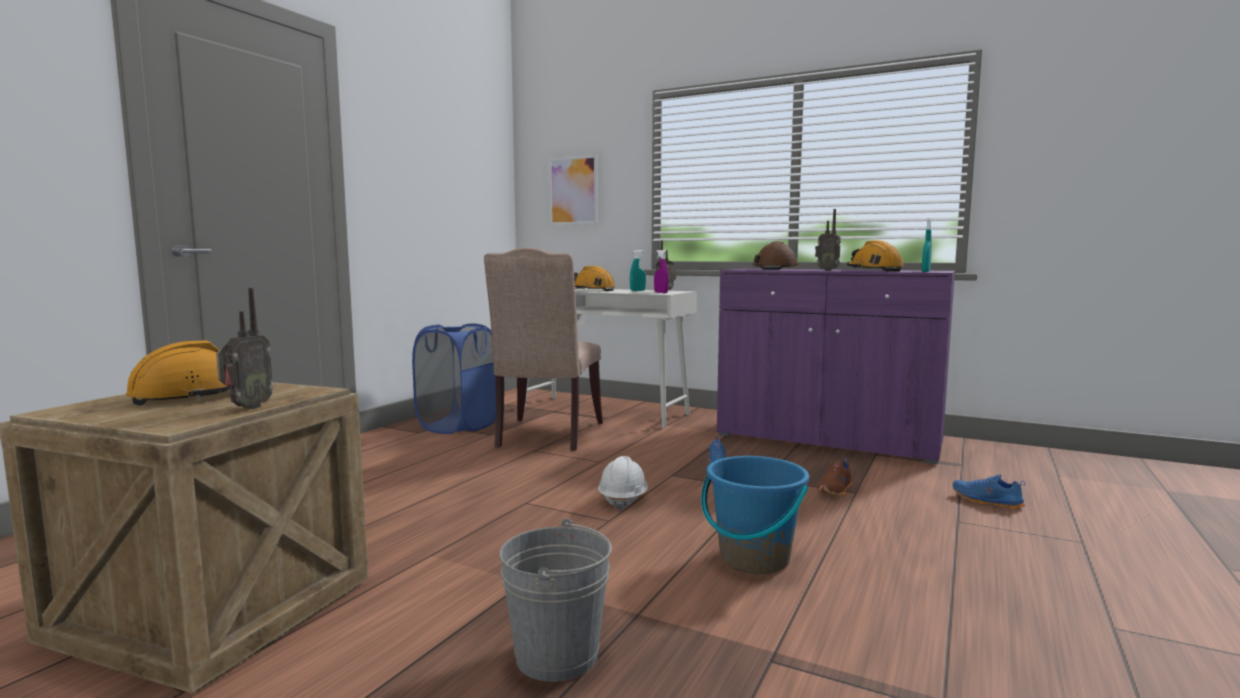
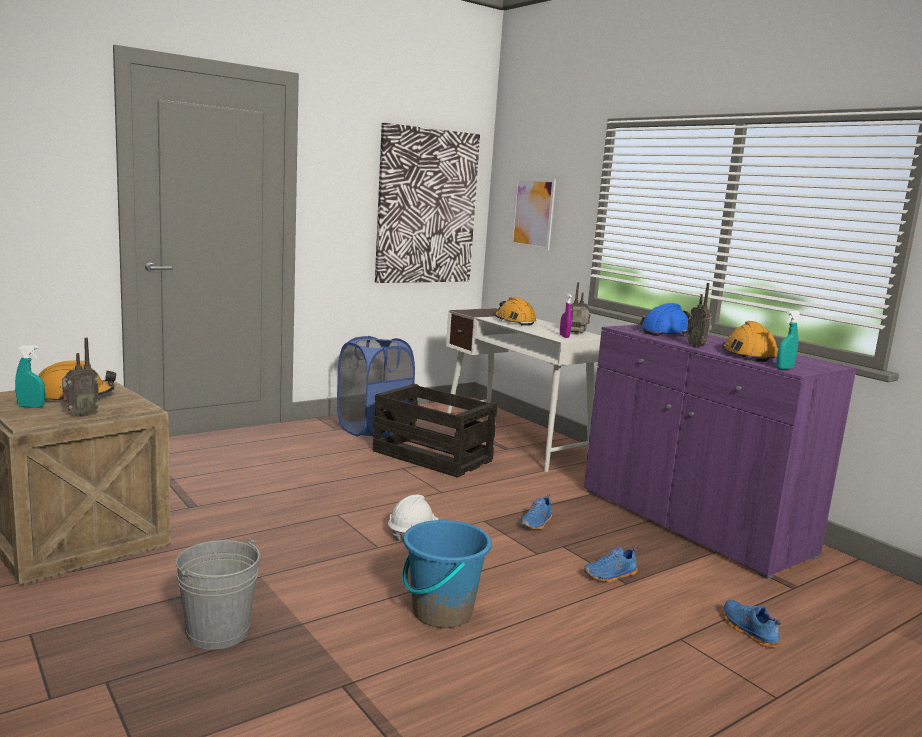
camera: 25 degrees right, 5 degrees up
(465, 189) = (426, 206): none -> picture
(547, 436) = (431, 456): beige chair -> crate
(637, 290) = (554, 329): turquoise spray bottle -> turquoise spray bottle (31, 407)
(776, 269) = (666, 333): brown hard hat -> blue hard hat
(836, 490) = (611, 575): brown shoe -> blue shoe

